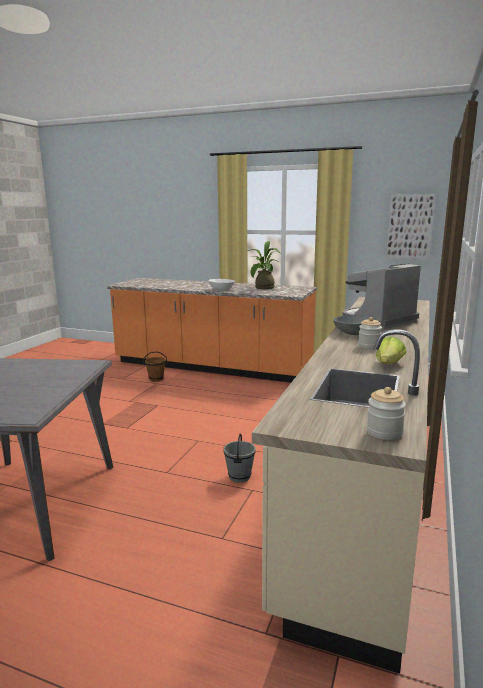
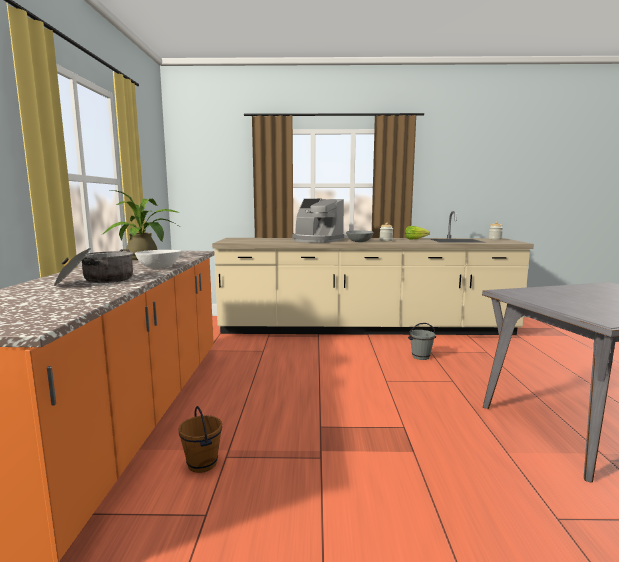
camera: 110 degrees left, 5 degrees down
(188, 285) = (97, 281): none -> cooking pot
(410, 227) = (153, 178): picture -> none

